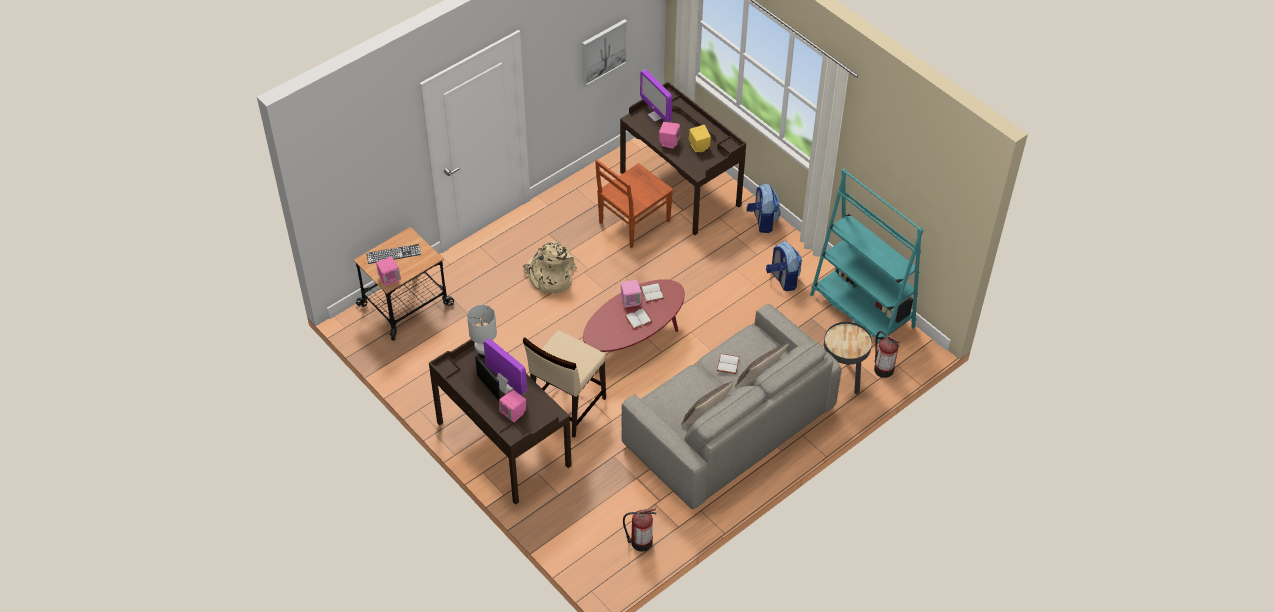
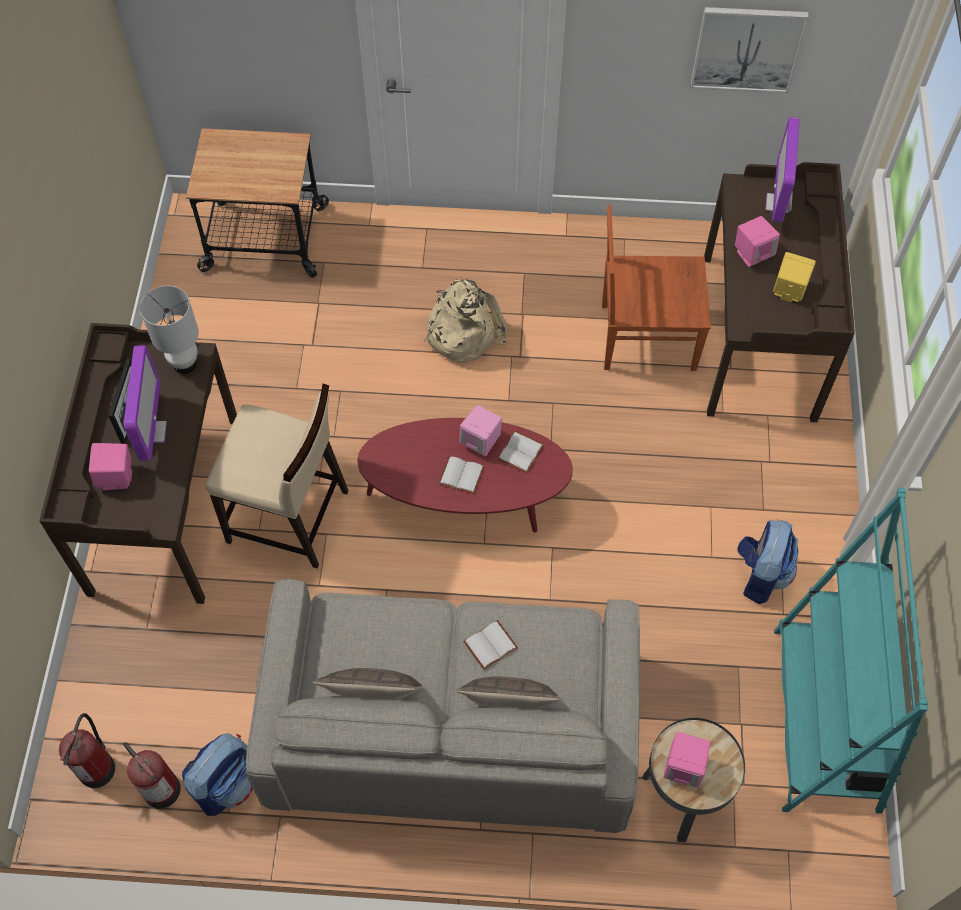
camera: 45 degrees right, 10 degrees up
(389, 279) = (209, 182): pink speaker -> pink speaker (684, 767)
(393, 254) = (251, 154): keyboard -> none
(566, 406) = (289, 517): beige chair -> beige chair turned 150 degrees counterclockwise
(762, 221) = (823, 467): backpack -> backpack (227, 783)
(882, 369) = (760, 836): fire extinguisher -> fire extinguisher (97, 767)

